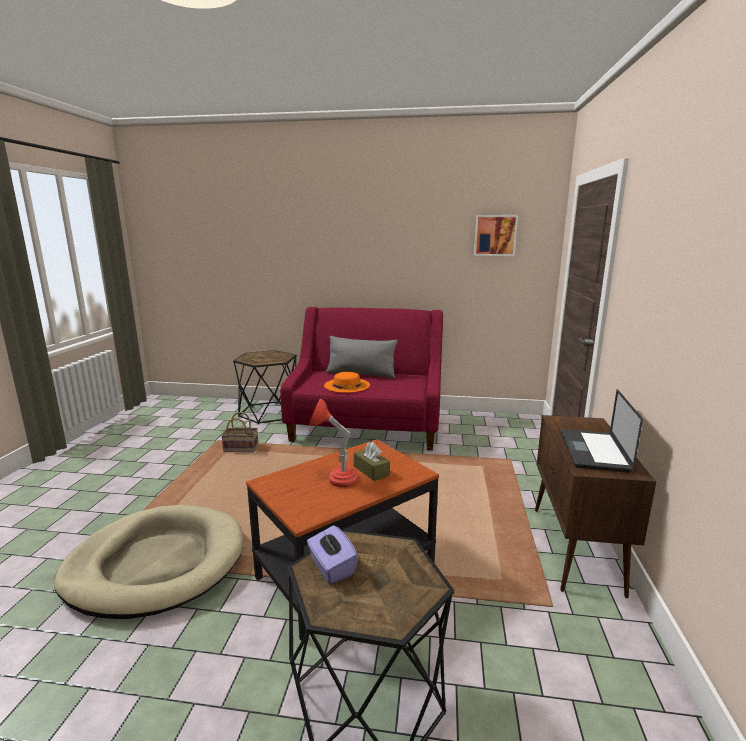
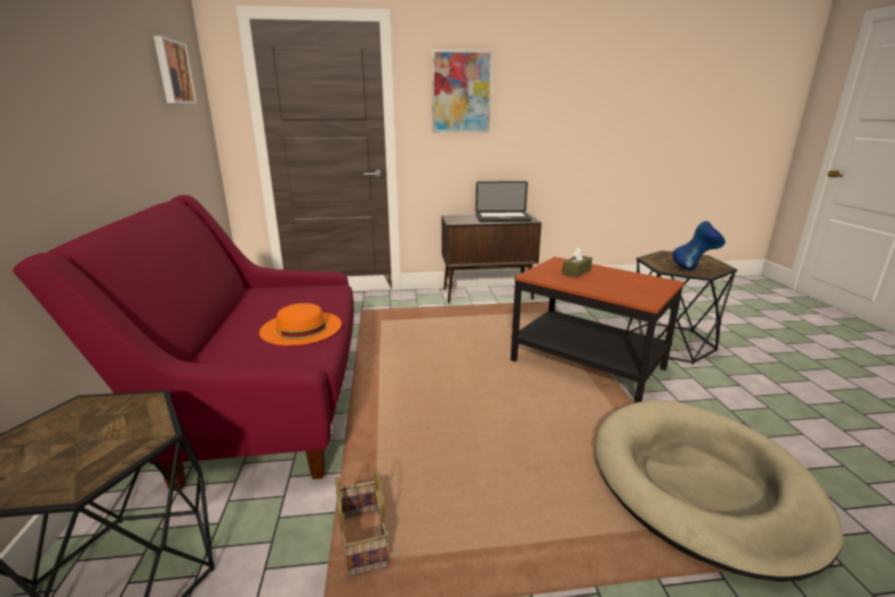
camera: 105 degrees left, 5 degrees up
(331, 567) = (694, 269): purple tissue box -> blue vase
(335, 478) = (604, 280): red table lamp -> none
(361, 374) = (235, 325): grey pillow -> none
(646, 258) = (461, 92): none -> picture

